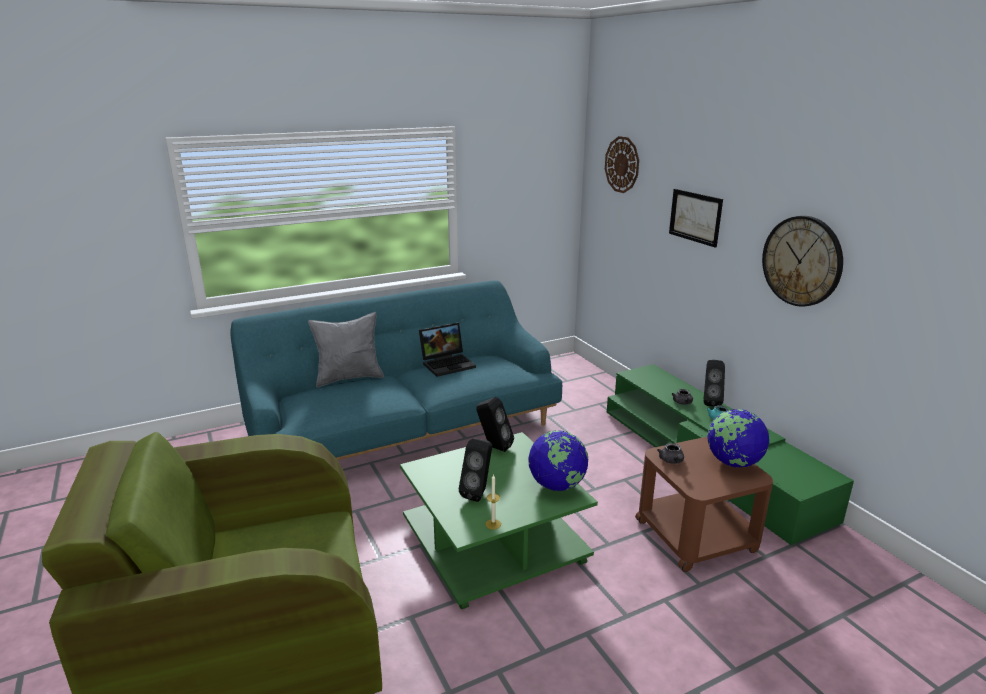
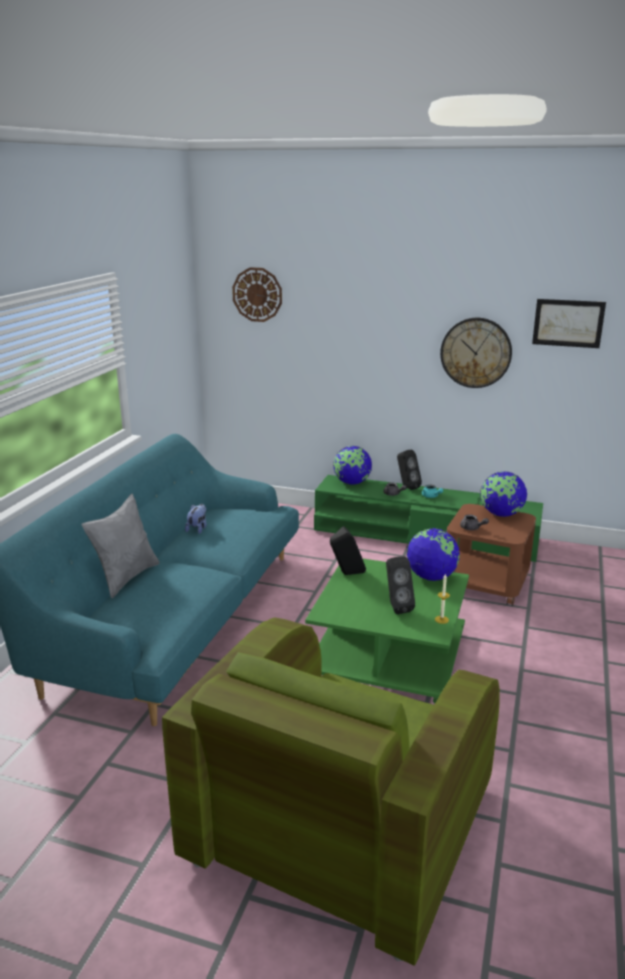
camera: 45 degrees left, 0 degrees up
(448, 364) = (198, 529): laptop -> plush toy
(661, 379) = (352, 483): none -> globe
(695, 217) = (360, 333): picture -> picture (568, 323)

